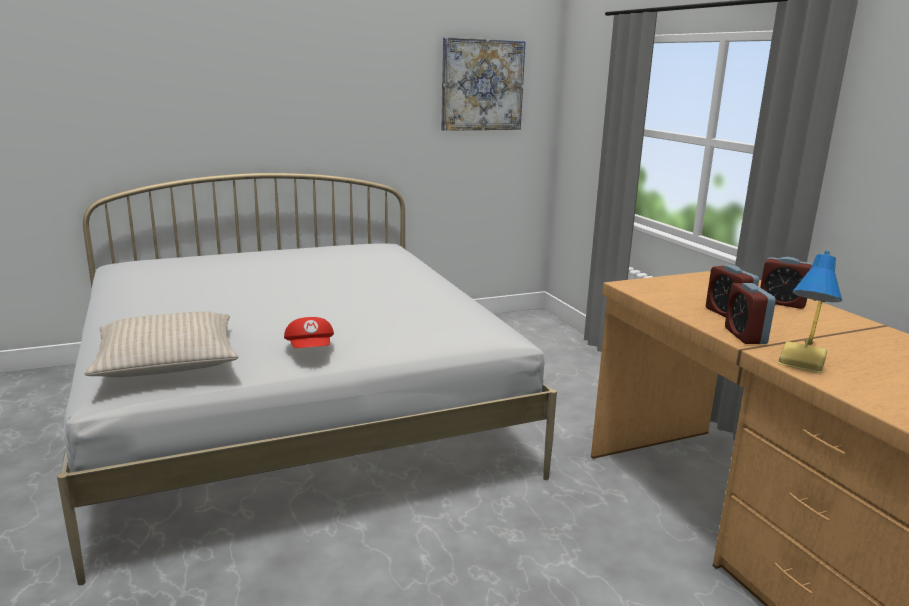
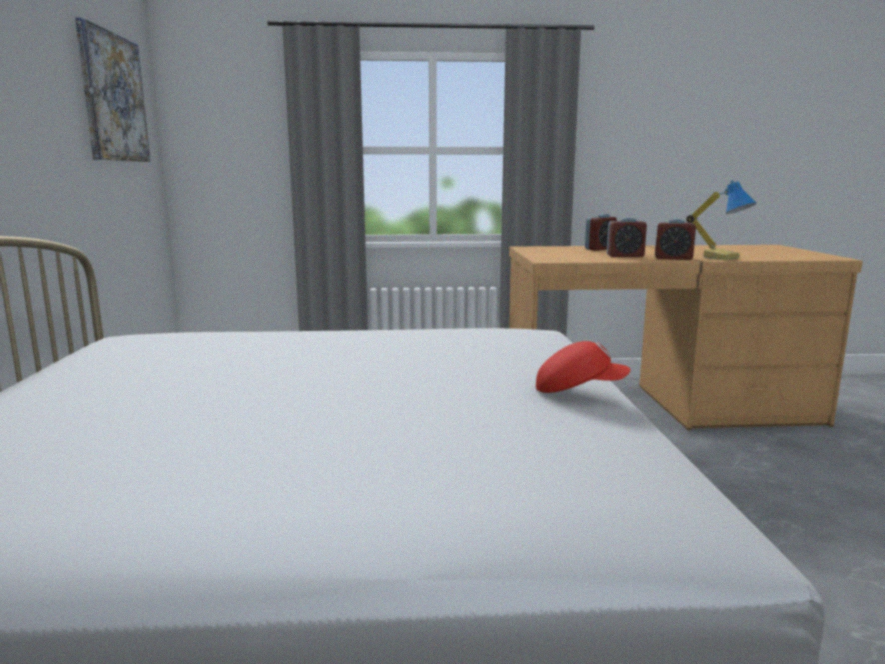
camera: 70 degrees left, 5 degrees down
(167, 361) = (606, 476): beige pillow -> none

